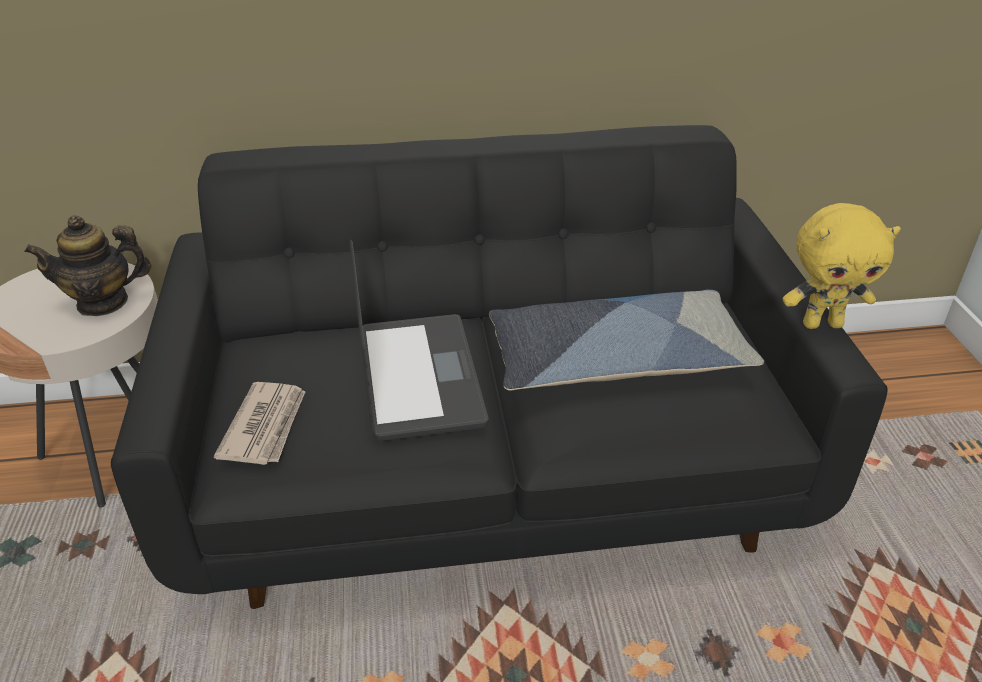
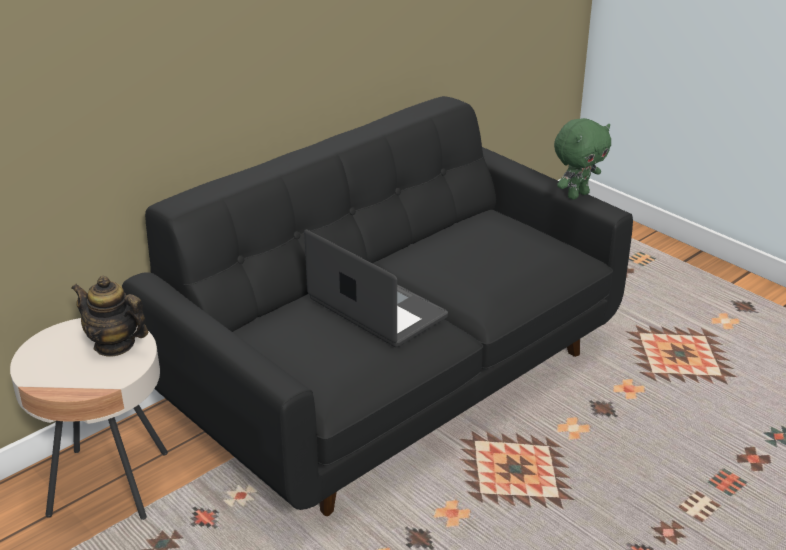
camera: 35 degrees left, 5 degrees down
(103, 302) = (114, 345): teapot -> teapot turned 75 degrees clockwise
(266, 426) = (319, 368): newspaper -> none
(616, 360) = (475, 258): pillow -> none
(822, 324) = (577, 195): yellow plush toy -> green plush toy

